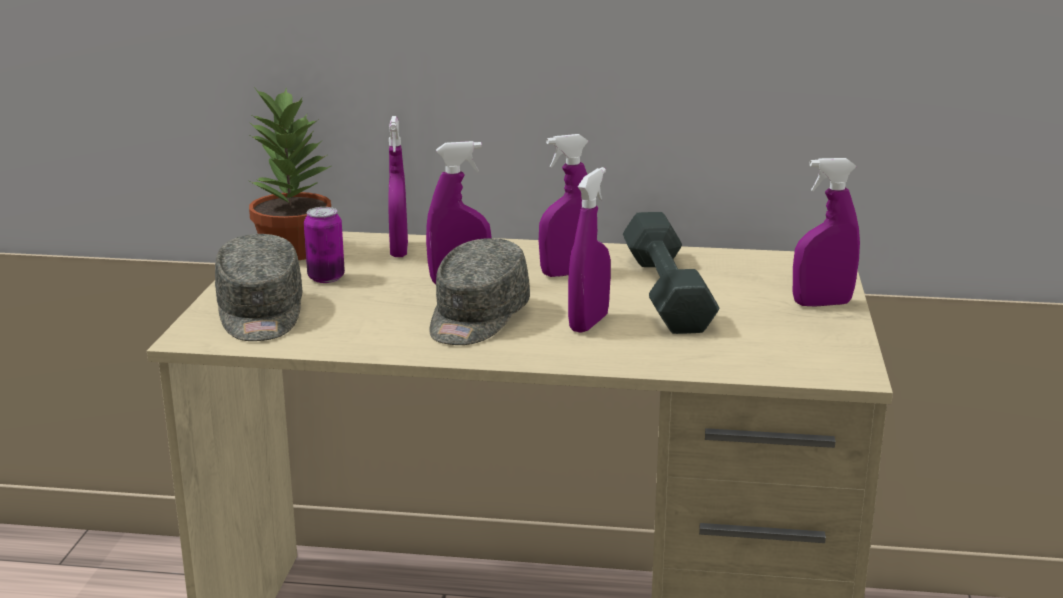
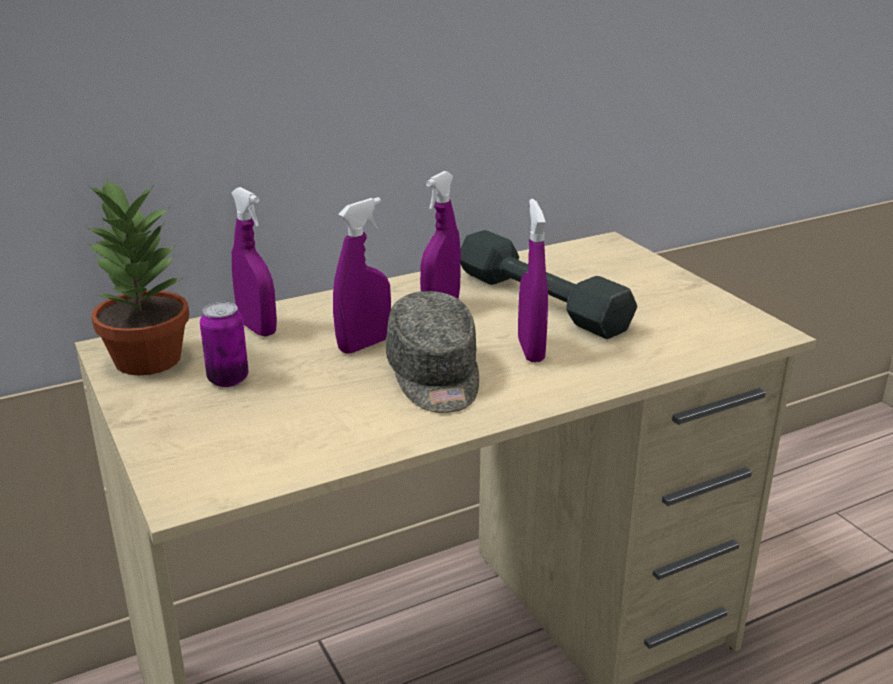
camera: 35 degrees left, 5 degrees up
(260, 314) = (220, 443): grey cap -> none
(822, 303) = (662, 279): purple spray bottle -> none

